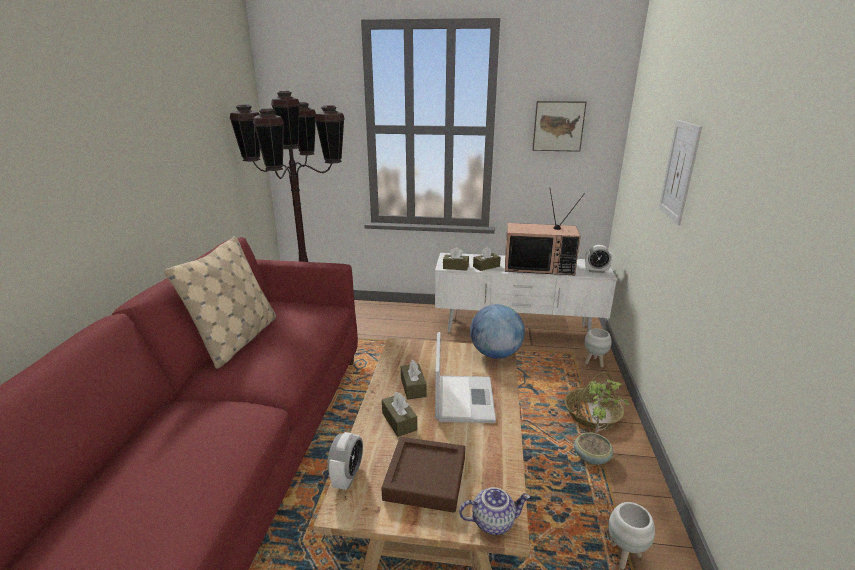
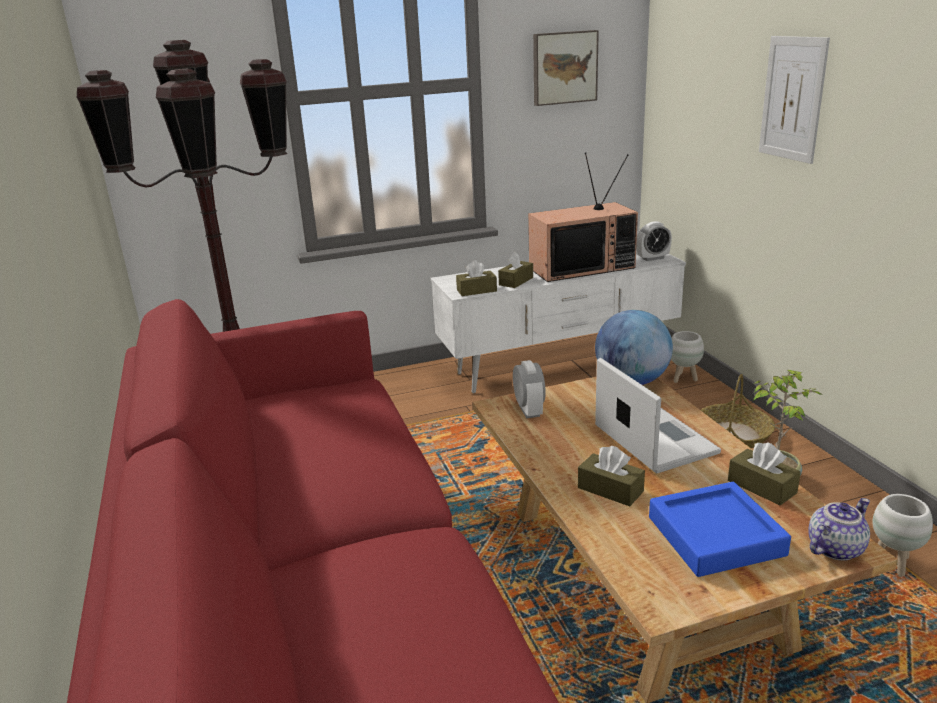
camera: 25 degrees left, 0 degrees up
(237, 340) = (270, 461): beige pillow -> none
(347, 477) = (625, 571): alarm clock -> alarm clock (529, 411)
(413, 387) = (579, 447): brown tissue box -> brown tissue box (761, 487)
(425, 478) = (715, 536): brown tray -> blue tray

